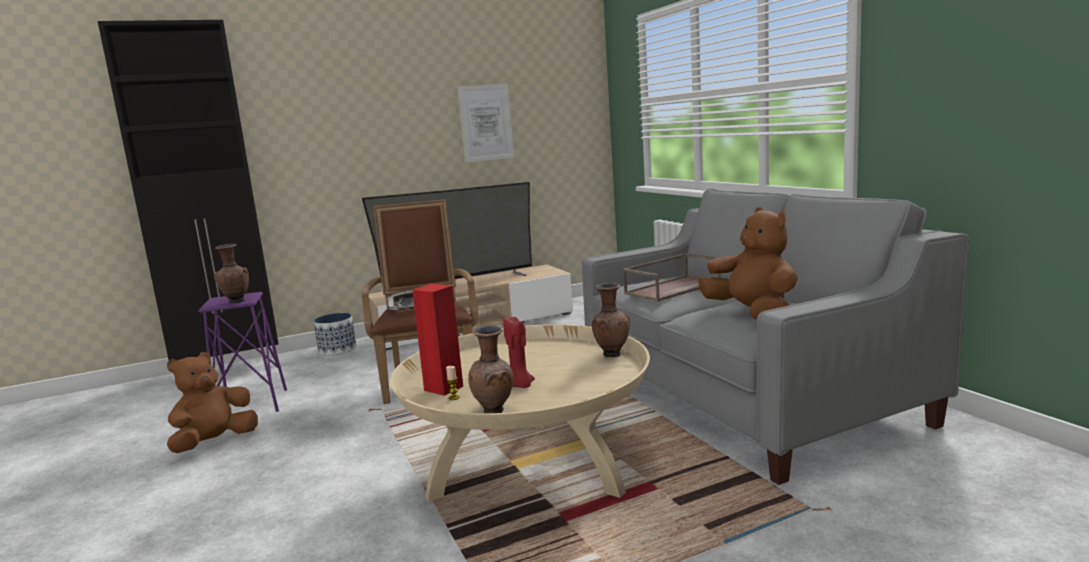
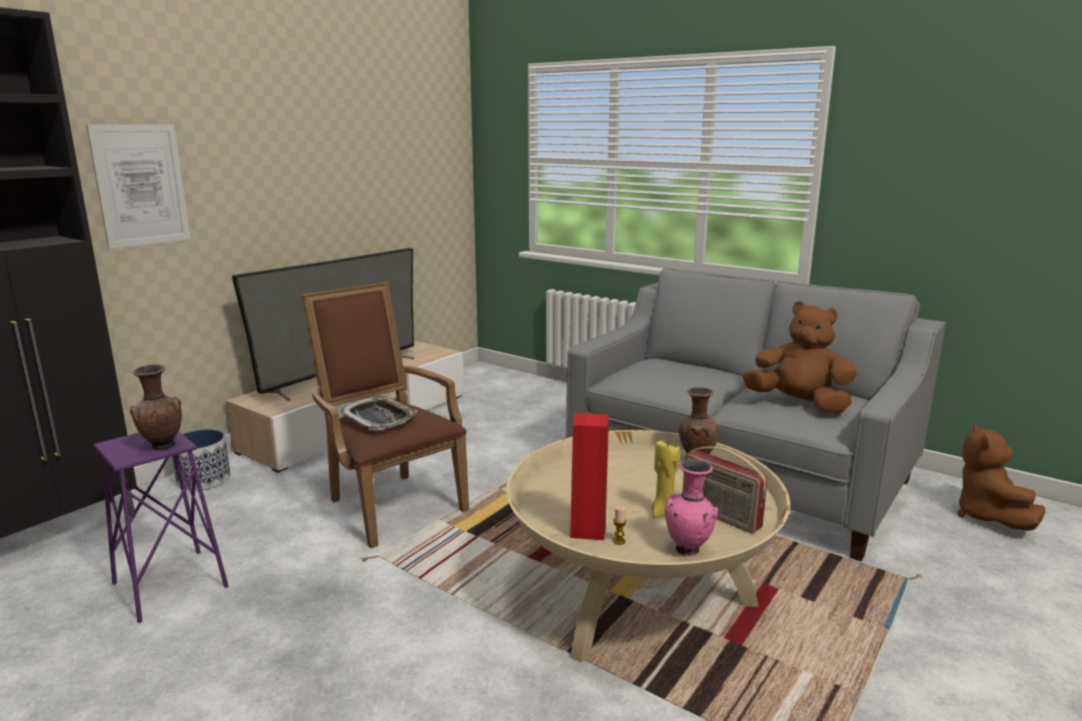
camera: 30 degrees left, 5 degrees up
(214, 443) = (184, 654): brown plush toy -> brown plush toy (988, 517)
(486, 123) = (357, 174): picture -> picture (141, 185)
(495, 411) = (689, 550): brown vase -> pink vase
(520, 386) = (664, 513): red candle -> yellow candle
(560, 394) = (719, 516): none -> radio
(673, 288) = (676, 376): brown tray -> none

